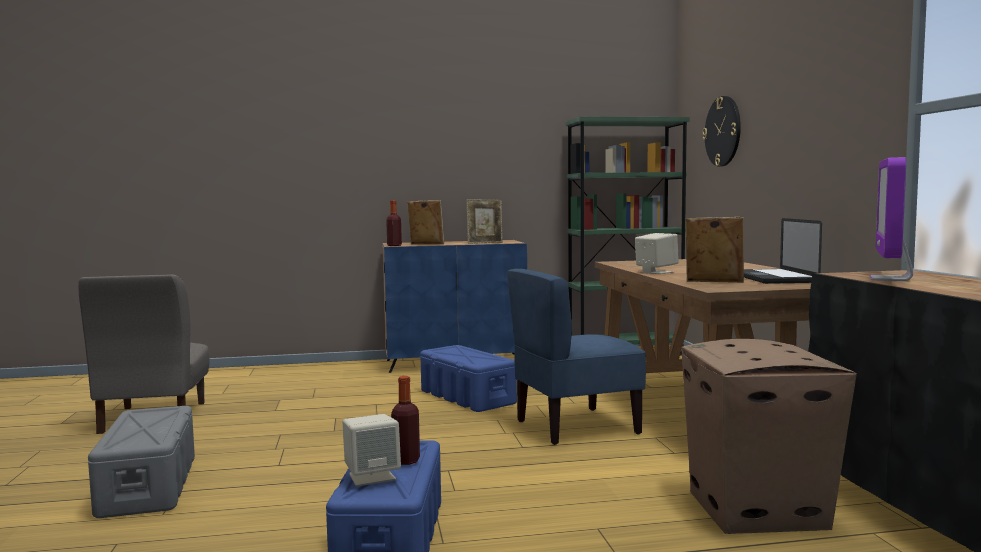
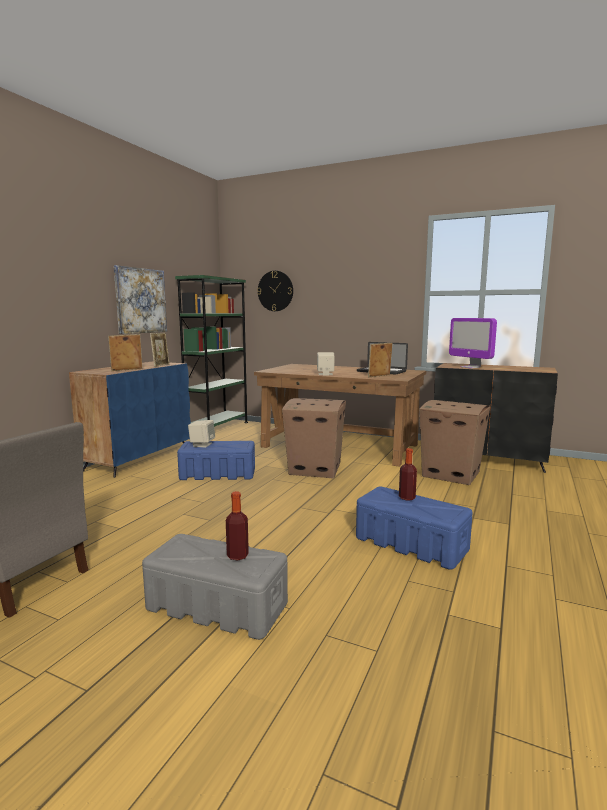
camera: 55 degrees left, 5 degrees up
(372, 476) = (424, 509): beige speaker -> beige speaker (202, 444)
(394, 245) = (108, 373): bottle -> bottle (237, 556)
(501, 158) = (140, 300): none -> picture
(576, 427) = (314, 469): blue chair -> cardboard box

